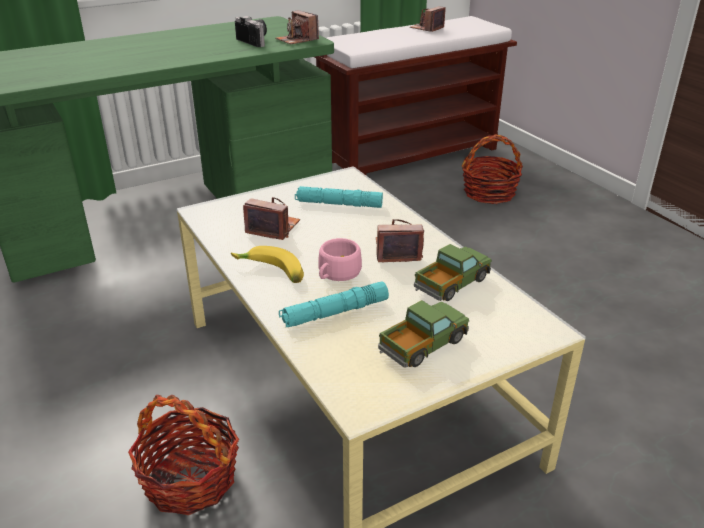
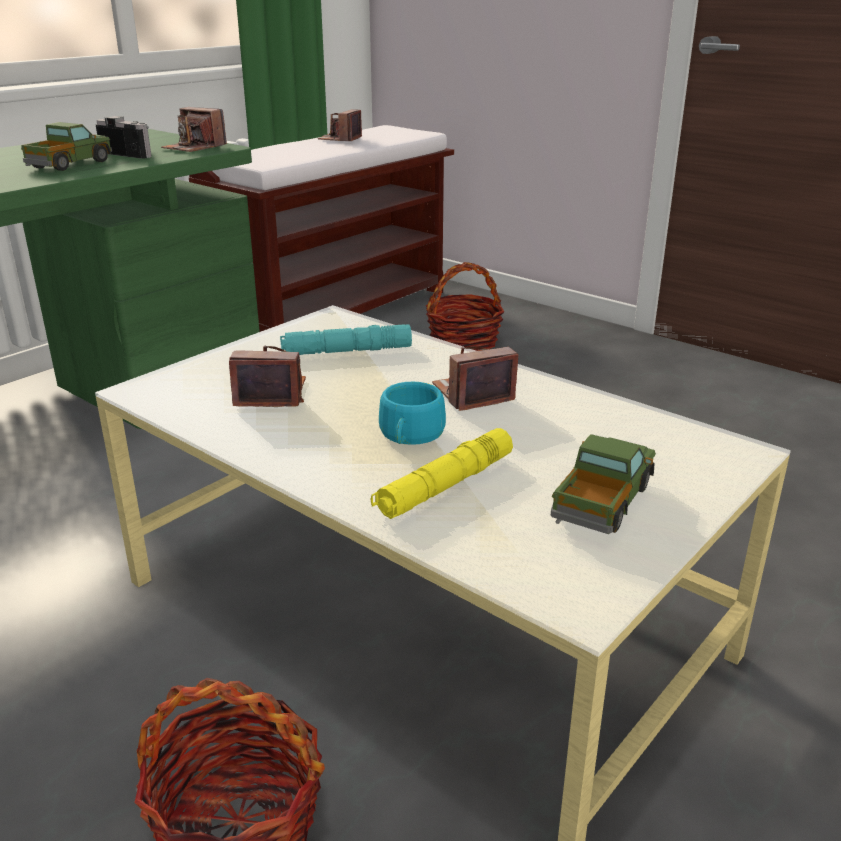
camera: 20 degrees left, 5 degrees down
(270, 273) = (309, 453): banana -> none
(334, 312) = (445, 486): turquoise flashlight -> yellow flashlight
(336, 274) = (410, 436): pink cup -> turquoise cup
(452, 284) = (577, 421): toy truck -> toy truck (70, 165)

